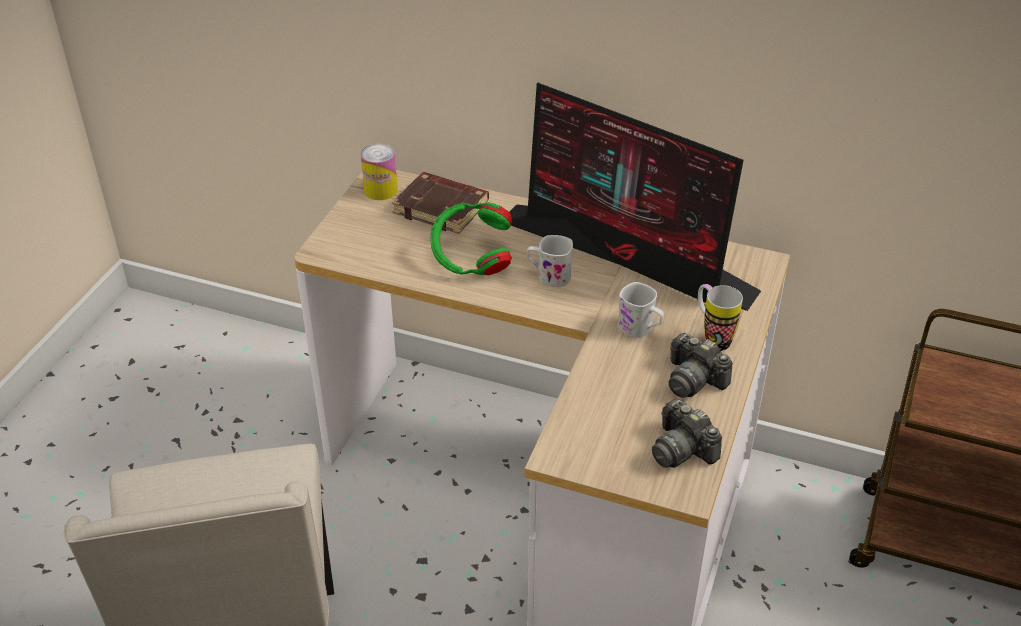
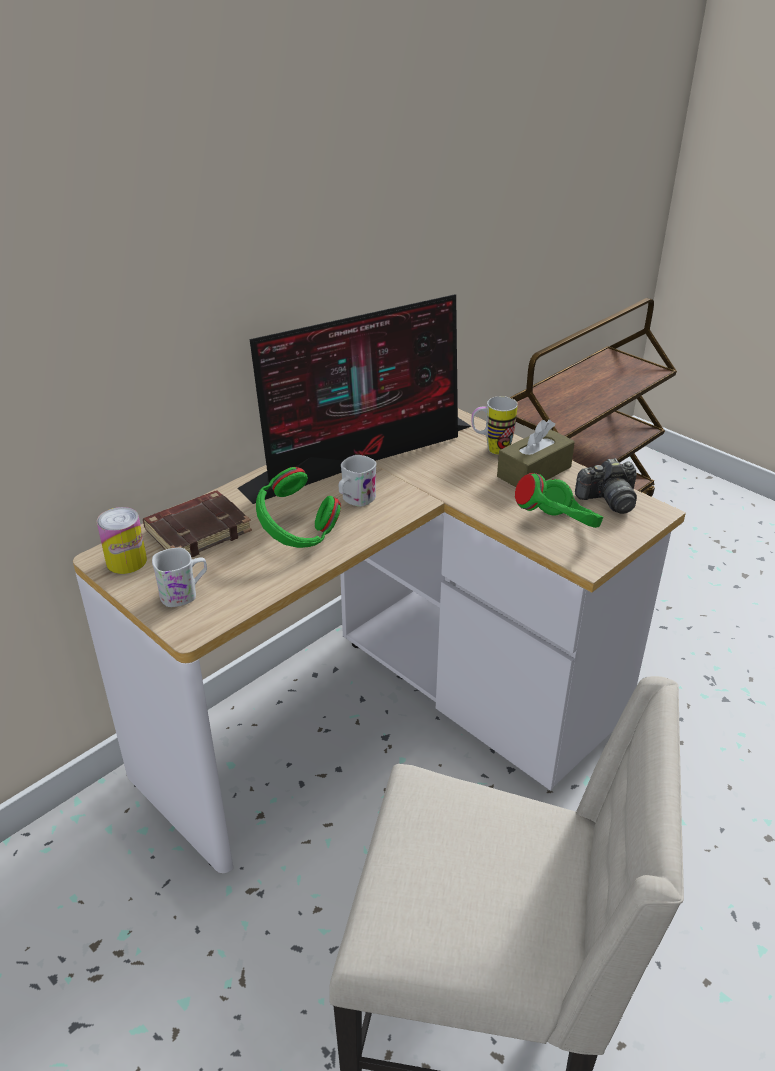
camera: 65 degrees left, 5 degrees down
(598, 422) = (558, 529): none -> green headphones
(640, 329) = (459, 477): white mug -> white mug (184, 593)
(693, 380) = (534, 472): camera -> brown tissue box

